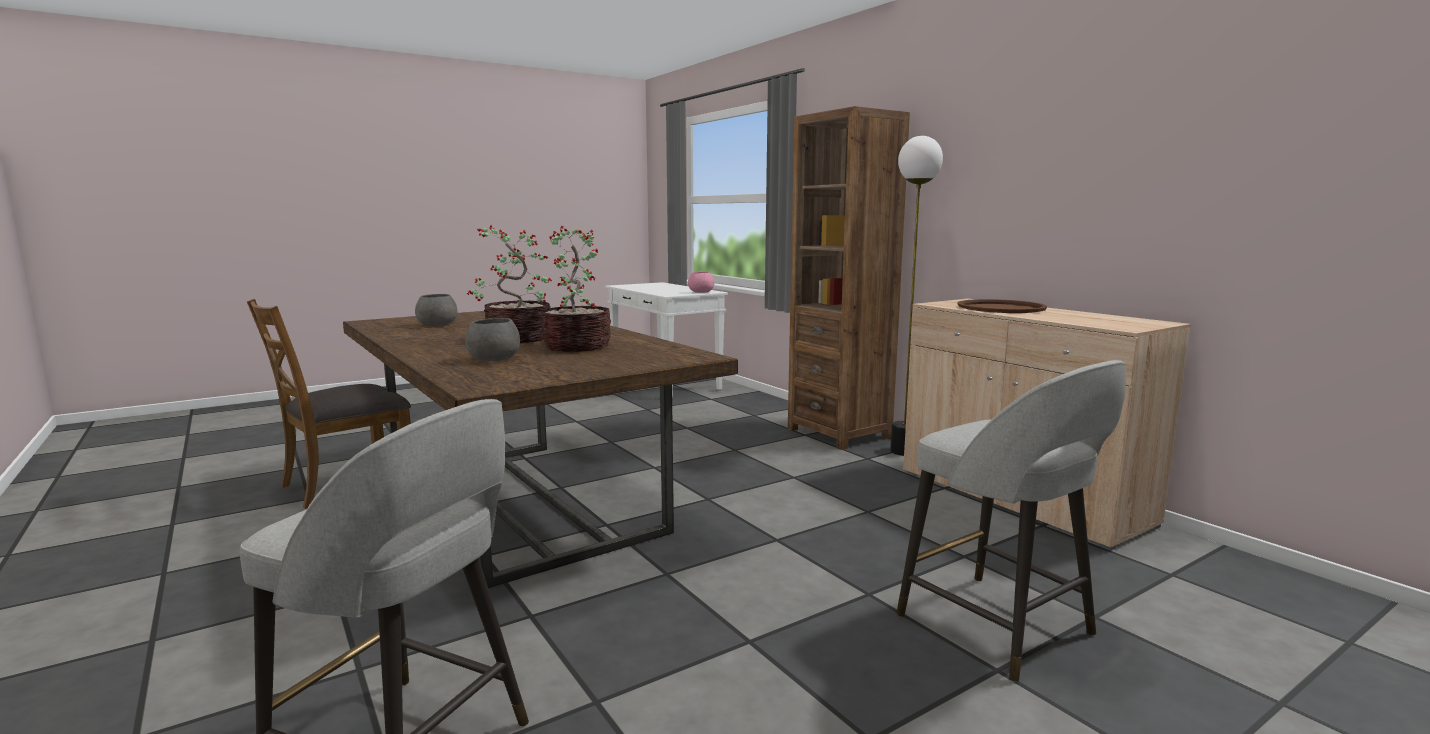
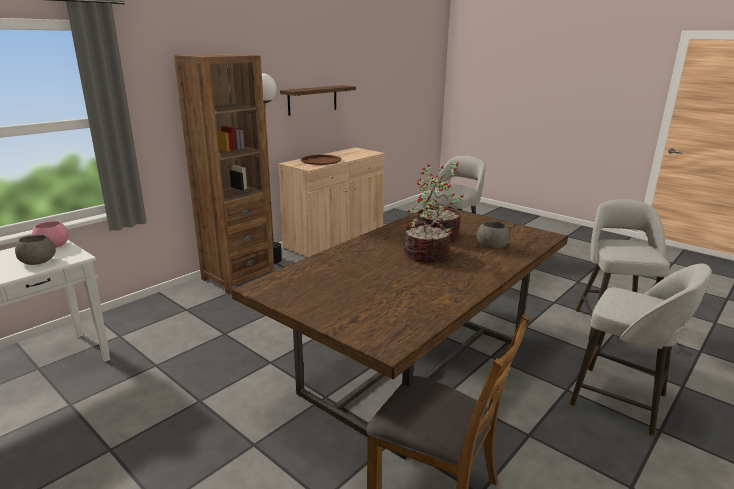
camera: 105 degrees left, 10 degrees up
(241, 634) = (622, 401): none -> grey stool
(438, 324) = (386, 300): grey bowl -> grey bowl (37, 261)
(1070, 189) = (312, 100): none -> shelf

